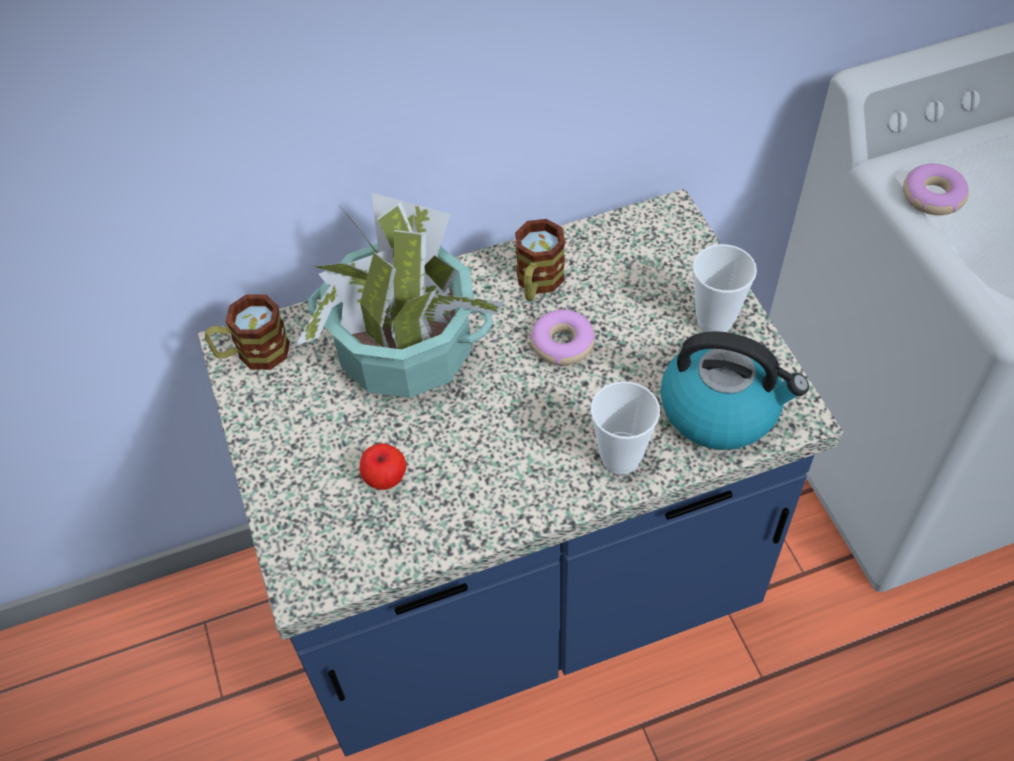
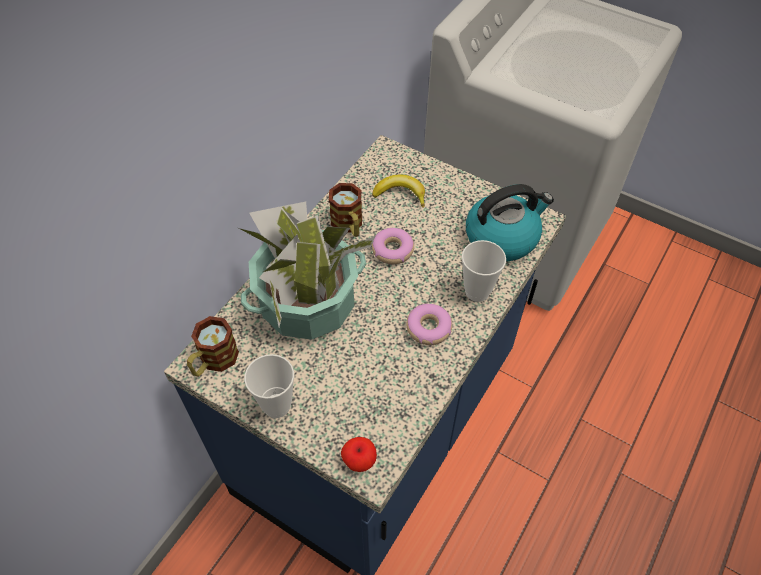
camera: 40 degrees left, 0 degrees up
(385, 478) = (363, 381): apple -> apple (359, 460)
(638, 279) = (400, 194): none -> banana
(714, 320) = (458, 194): cup -> cup (277, 405)
(932, 197) = (517, 76): donut -> donut (428, 328)

